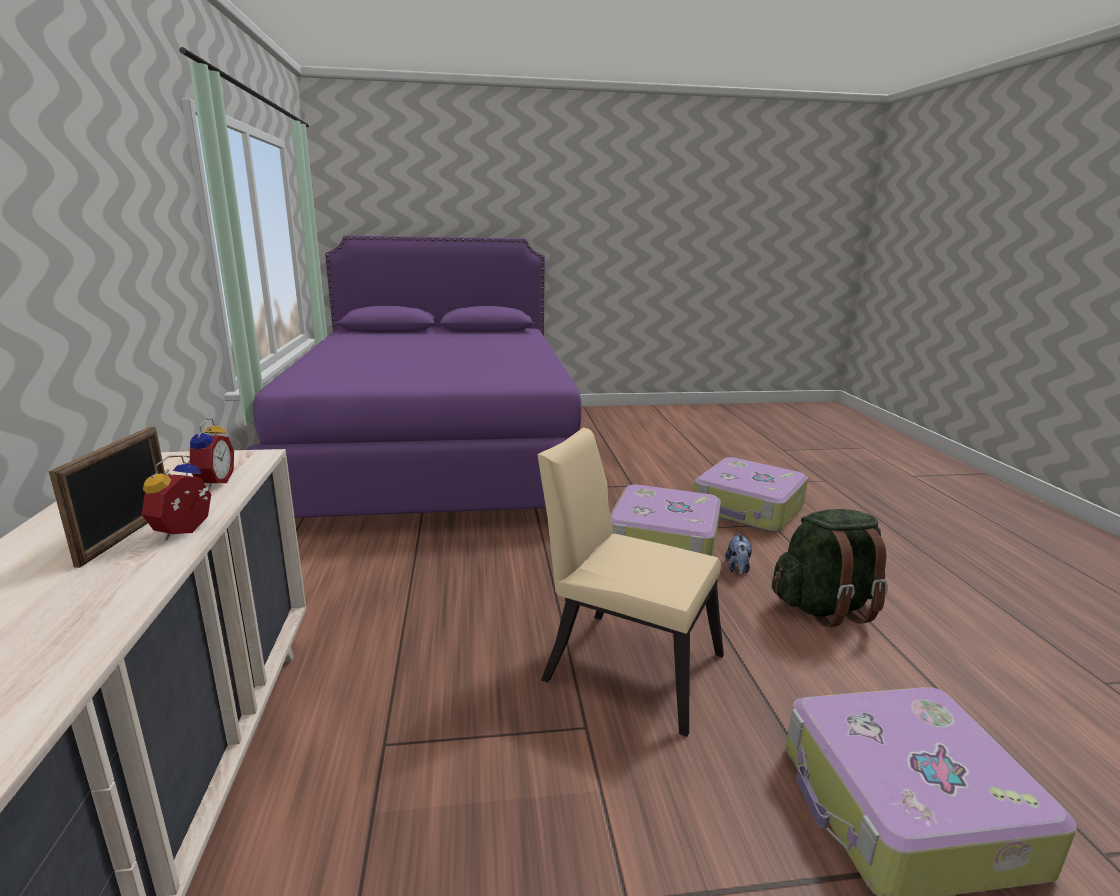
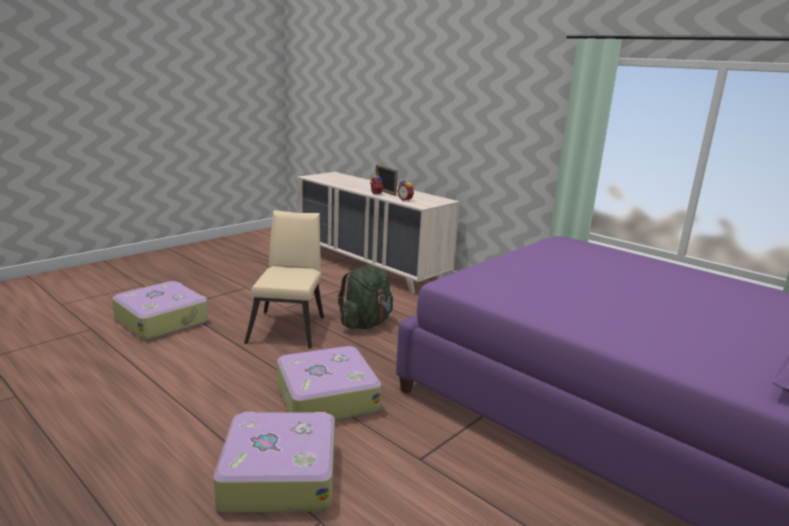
camera: 140 degrees right, 0 degrees up
(624, 662) = (289, 327): beige chair -> beige chair turned 75 degrees counterclockwise
(737, 568) = (258, 394): plush toy -> none
(825, 607) = (190, 386): green backpack -> green backpack (365, 324)

